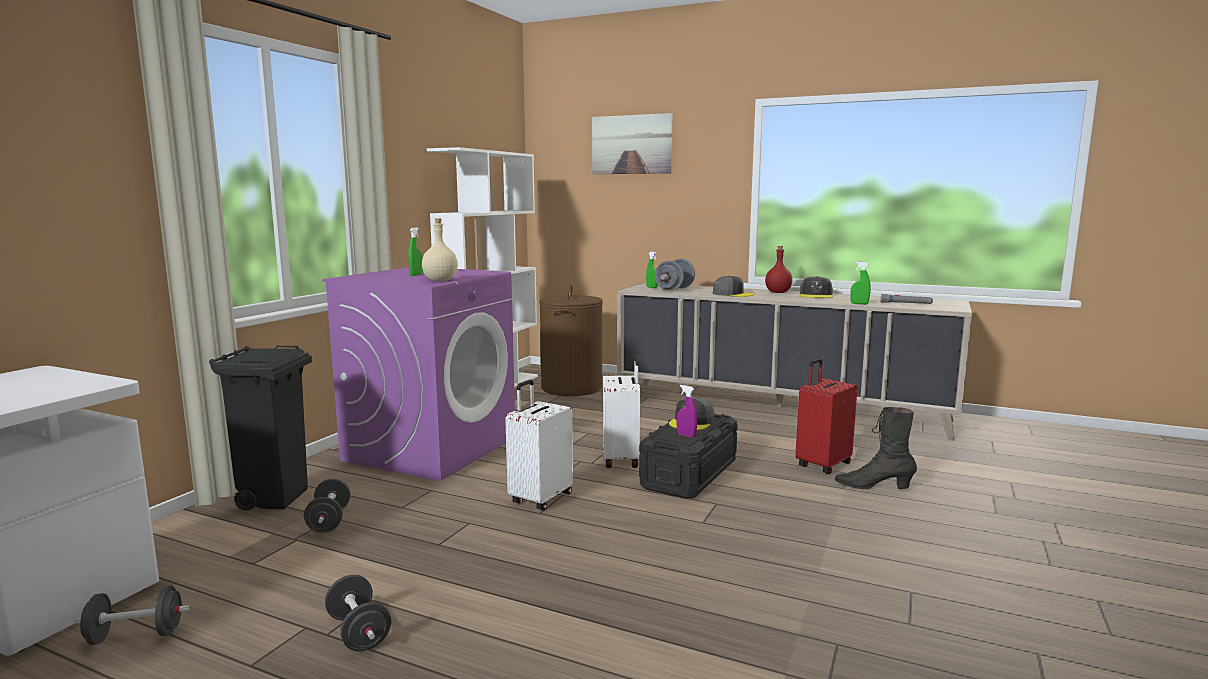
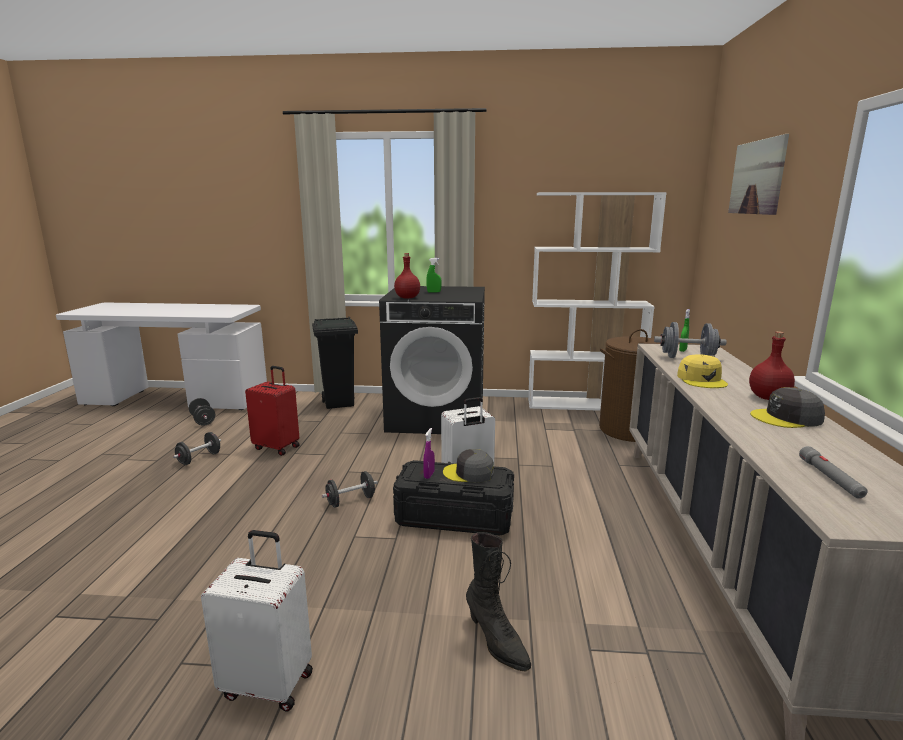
camera: 70 degrees right, 5 degrees up
(329, 520) = (316, 421): black dumbbell -> black dumbbell (351, 501)
(431, 448) = (437, 417): purple washing machine -> black washing machine
(441, 280) = (407, 298): beige bottle -> red bottle
(540, 498) = (371, 467): white suitcase -> white suitcase (269, 683)
(732, 294) = (702, 380): grey cap -> yellow cap
(822, 465) = (541, 597): red suitcase -> red suitcase (277, 447)
(859, 304) = (752, 445): green spray bottle -> none
(873, 487) = (496, 641): black boot -> black boot turned 150 degrees clockwise

